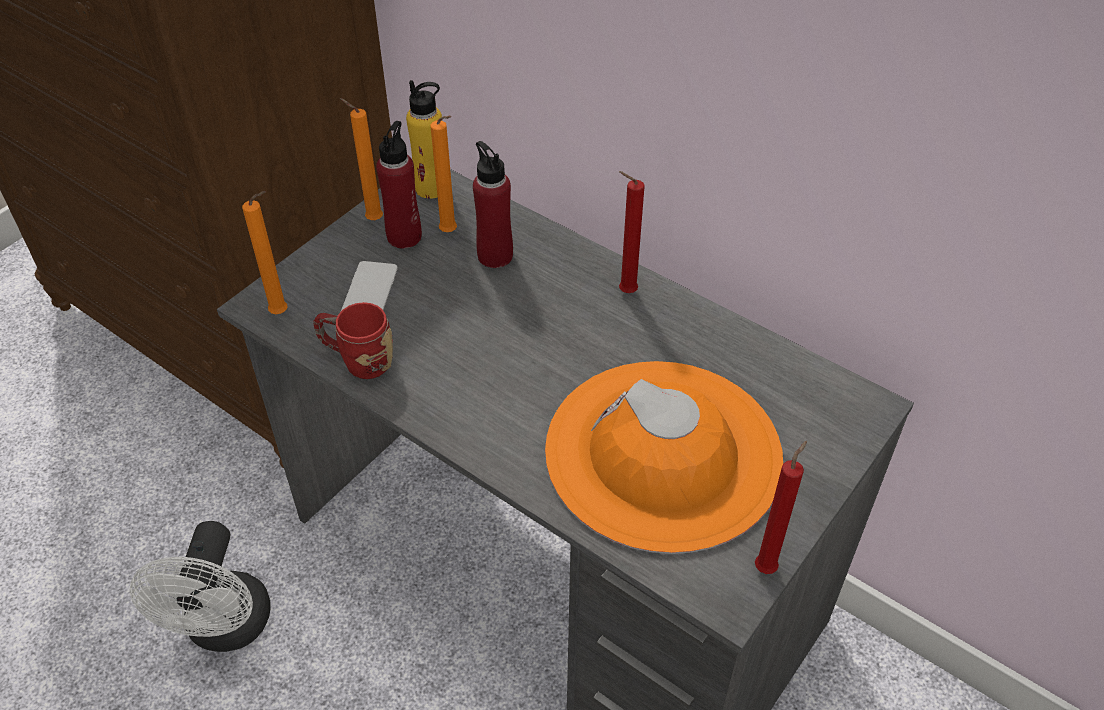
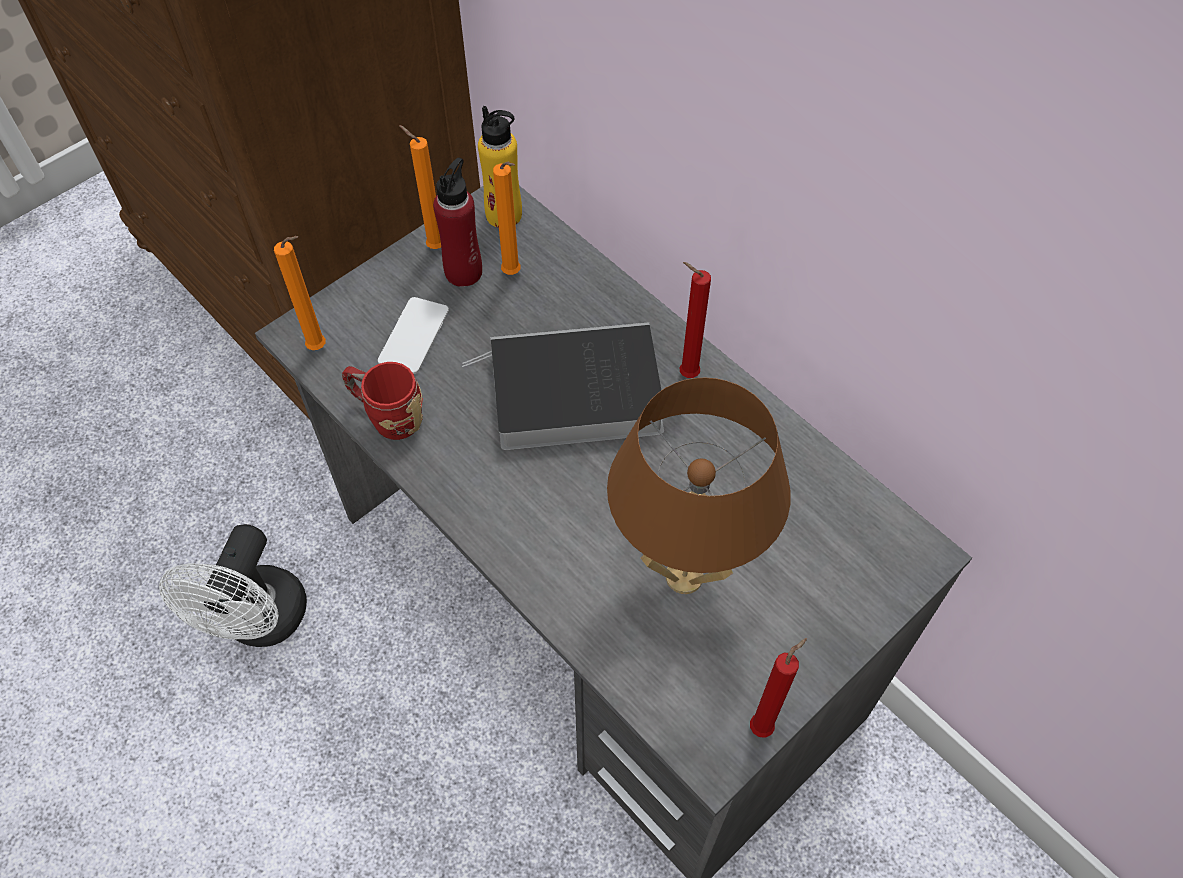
camera: 10 degrees right, 10 degrees up
(495, 255) = (555, 309): red bottle -> none
(525, 321) = (570, 395): none -> book
(663, 453) = (683, 576): orange hat -> brown table lamp

